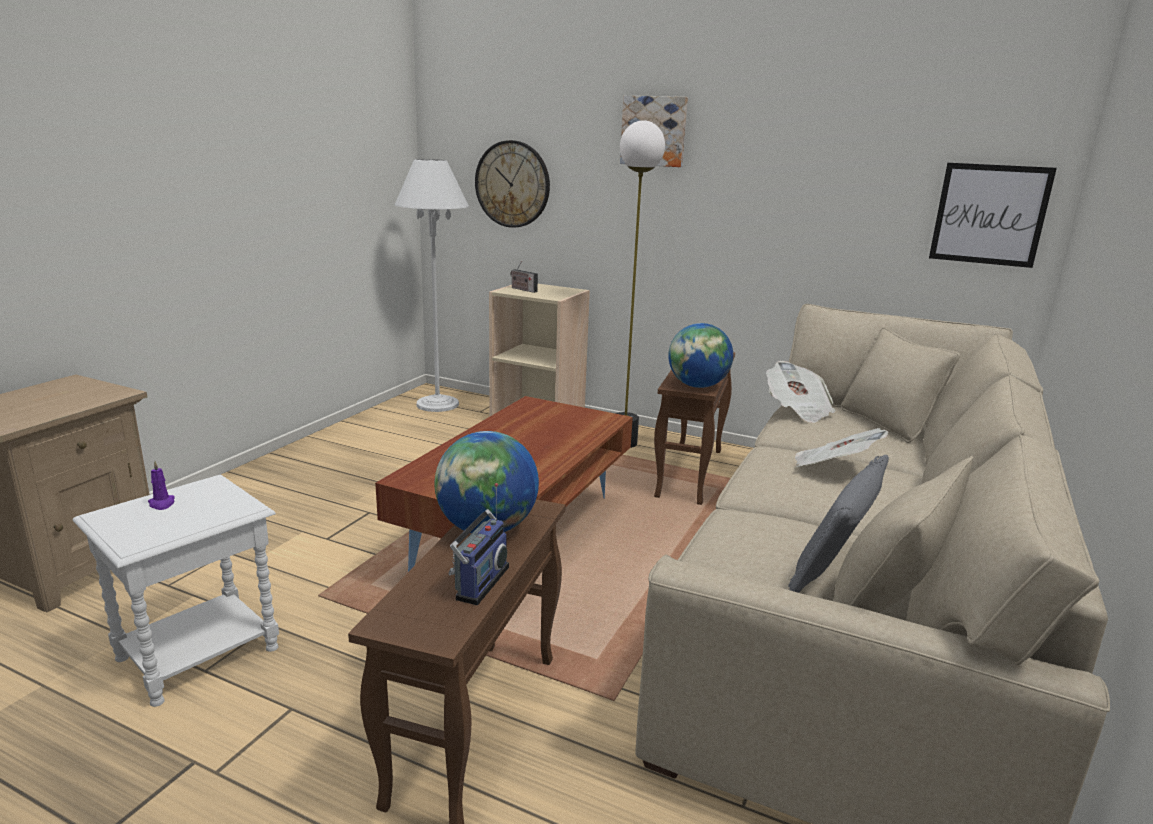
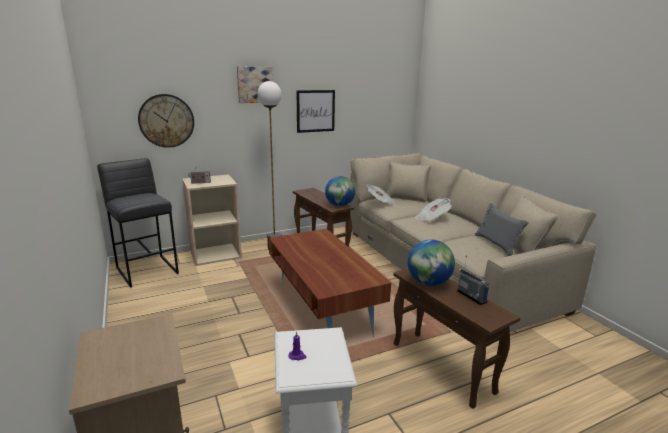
camera: 50 degrees left, 0 degrees up
(438, 404) = (147, 270): white floor lamp -> grey stool
(989, 214) = (394, 110): picture -> picture (315, 111)

